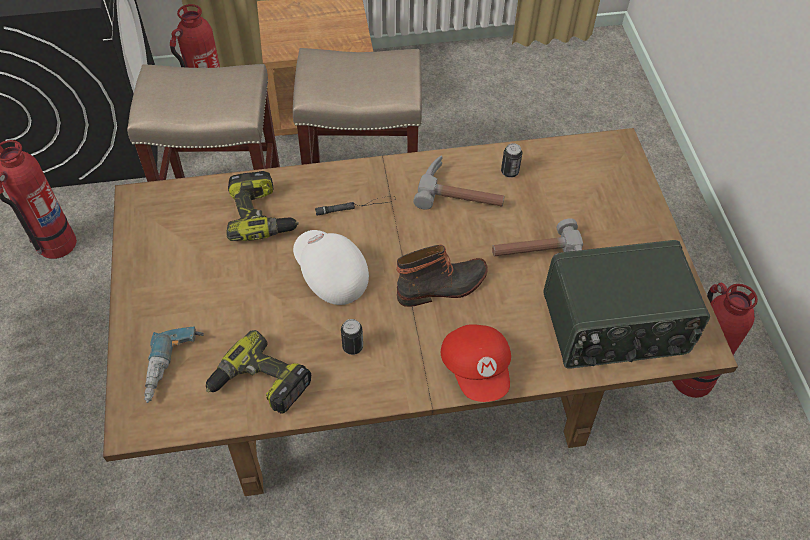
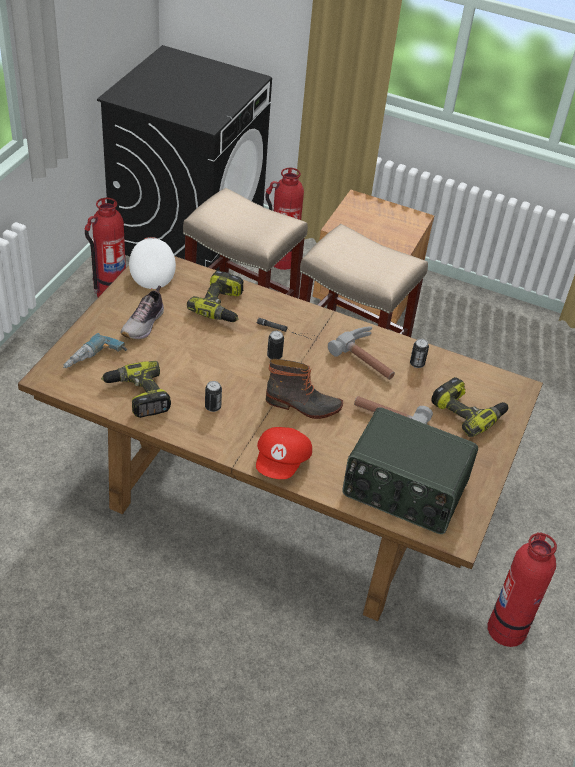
camera: 30 degrees right, 10 degrees down
(193, 287) = (144, 324): none -> shoe
(330, 275) = (235, 361): white cap -> white cap (151, 271)
(366, 244) = (274, 356): none -> can
(598, 199) = (468, 412): none -> power drill

